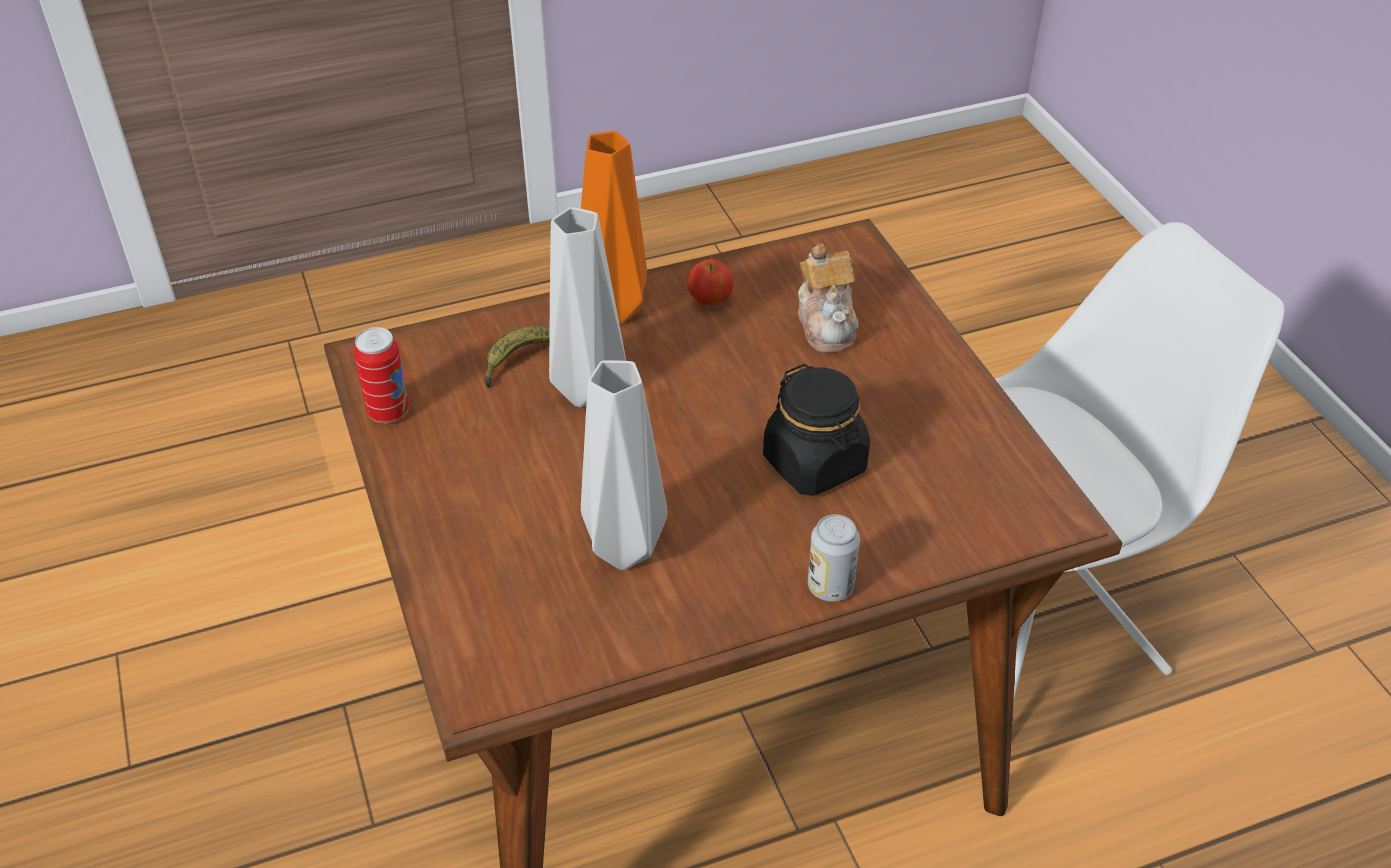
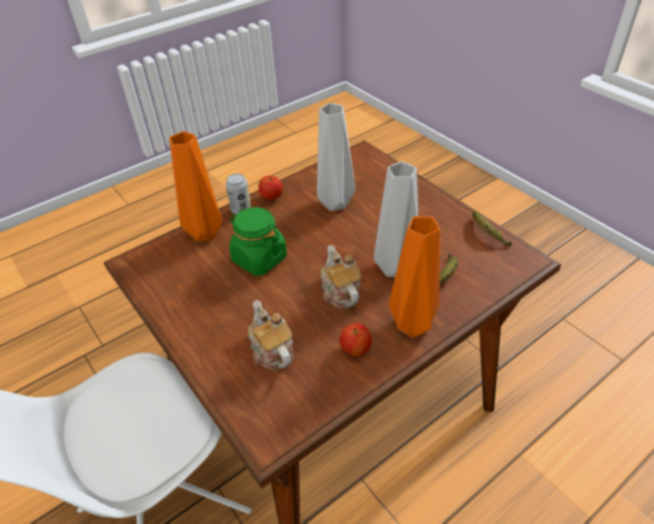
camera: 165 degrees right, 0 degrees up
(388, 412) = (487, 233): can -> banana
(696, 377) = (340, 292): none -> teapot
(754, 604) = (271, 197): none -> apple
(815, 464) = (259, 259): black jar -> green jar
(916, 549) = (204, 232): none -> orange vase

